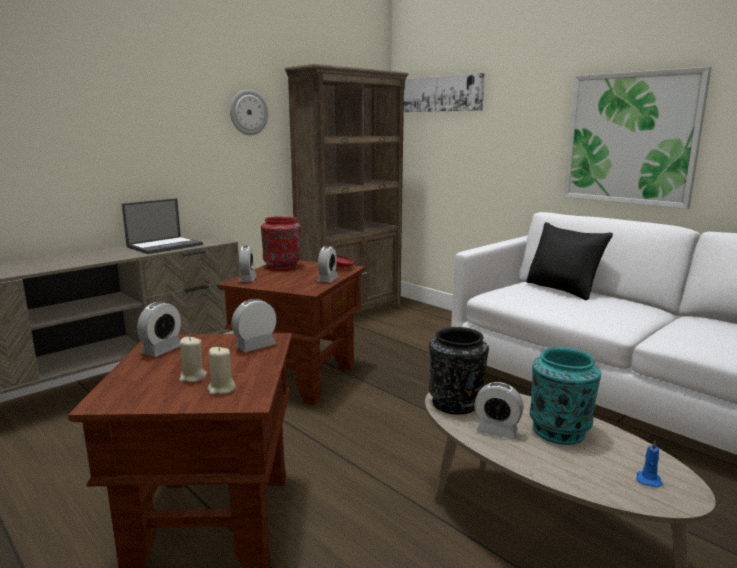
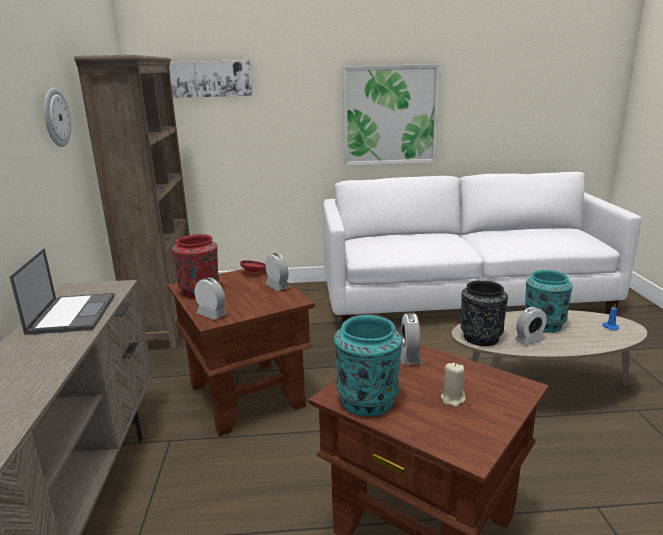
camera: 50 degrees left, 5 degrees up
(162, 350) = (367, 400): alarm clock -> turquoise vase
(221, 389) = (490, 392): beige candle -> none
(562, 290) = (390, 238): black pillow -> none

